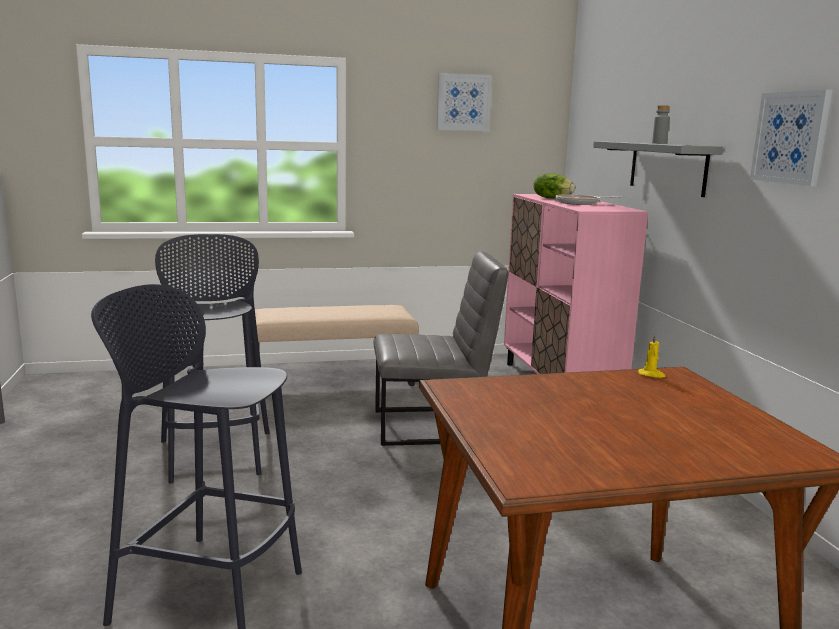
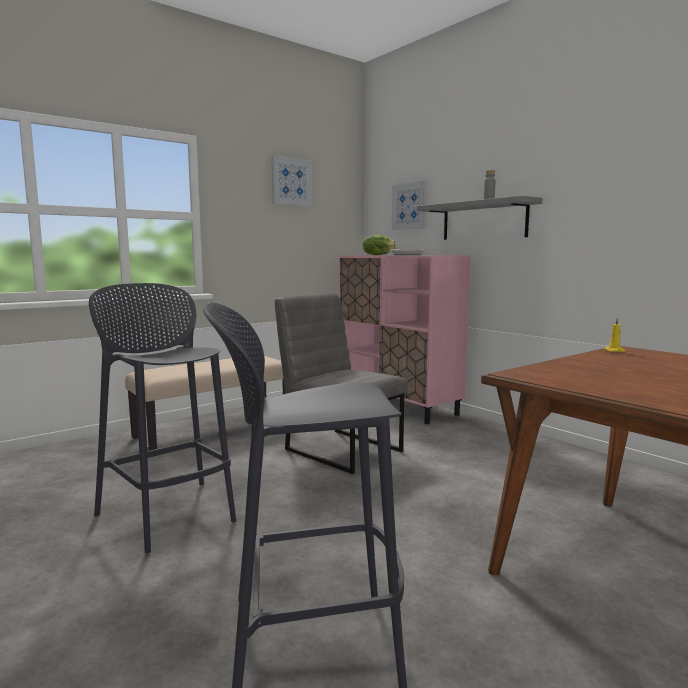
camera: 25 degrees left, 5 degrees down
(433, 426) = (341, 449): grey chair -> grey chair turned 105 degrees counterclockwise
(791, 137) = (612, 182): picture -> picture (409, 206)

